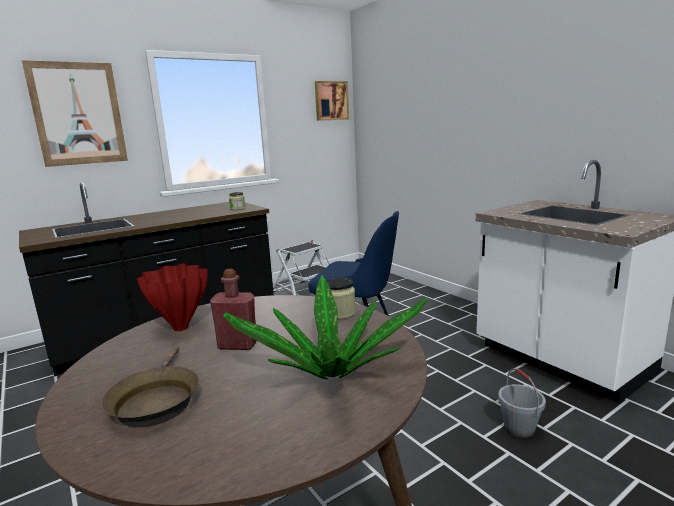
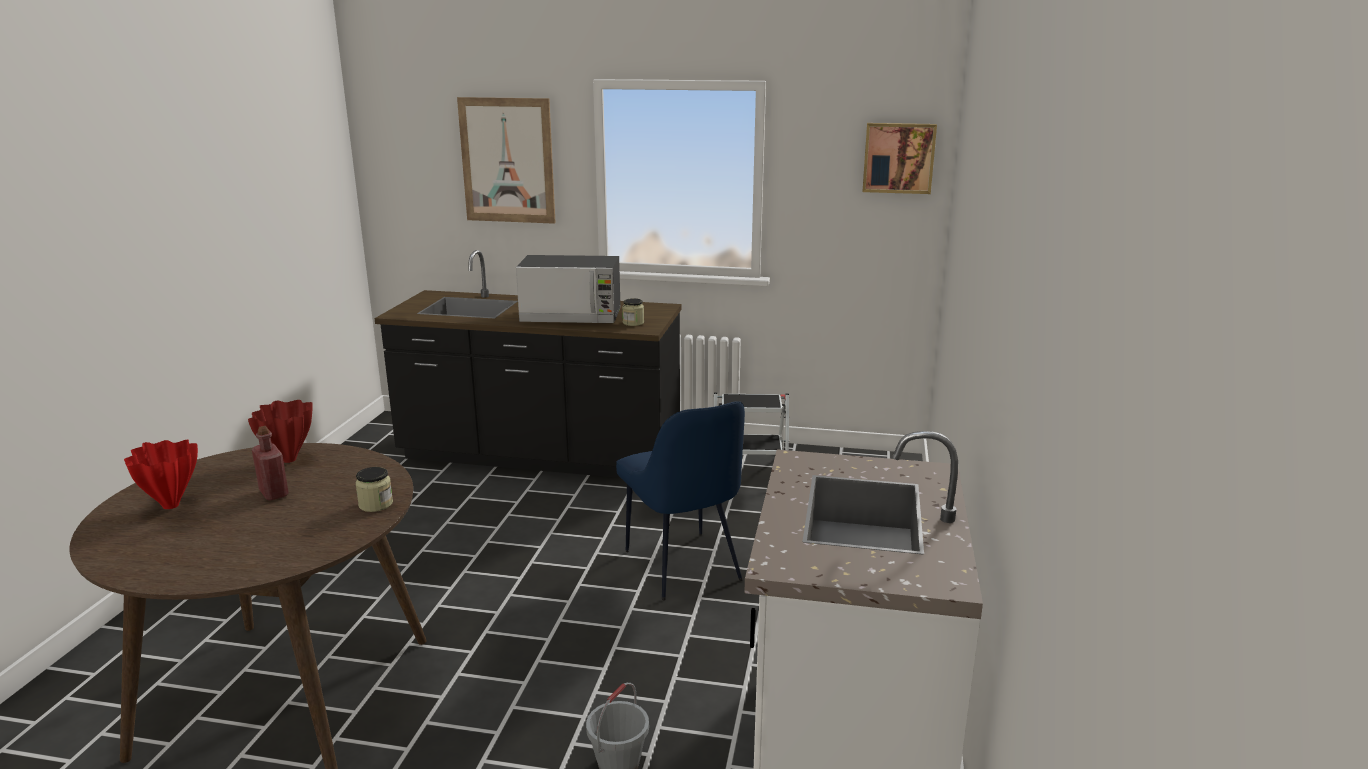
camera: 45 degrees right, 5 degrees up
(156, 401) = (171, 506): brown frying pan -> red vase
(190, 215) = (572, 317): none -> microwave
(331, 371) = (254, 543): potted plant -> none

